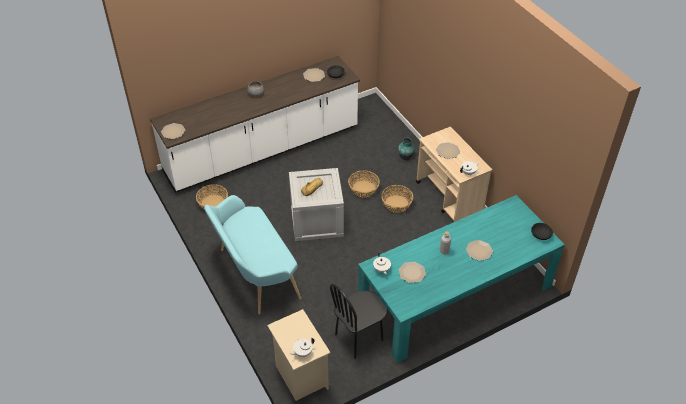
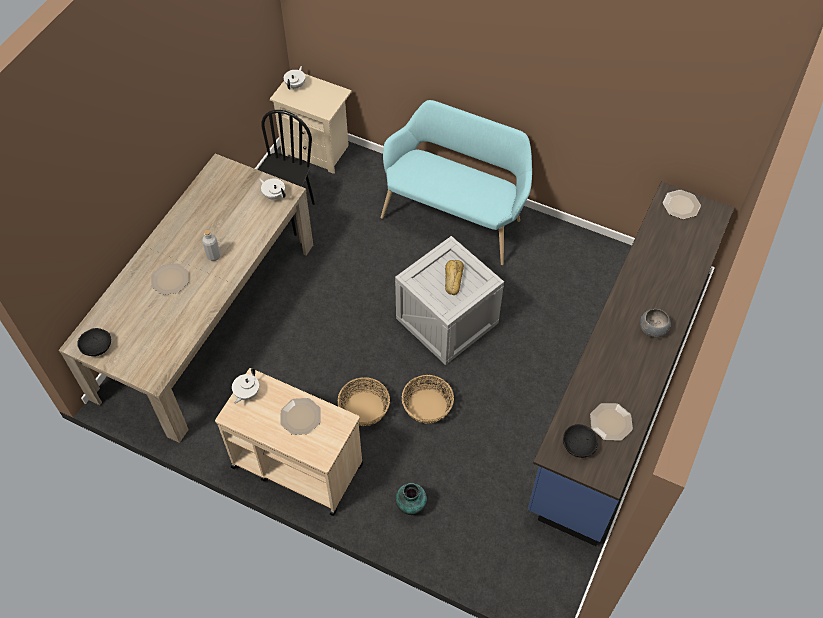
camera: 145 degrees right, 10 degrees up
(213, 203) = (593, 269): basket -> none
(262, 150) = (619, 385): white counter -> blue counter
(411, 272) = (237, 210): plate -> none
(455, 296) = (206, 318): turquoise dining table -> beige dining table

